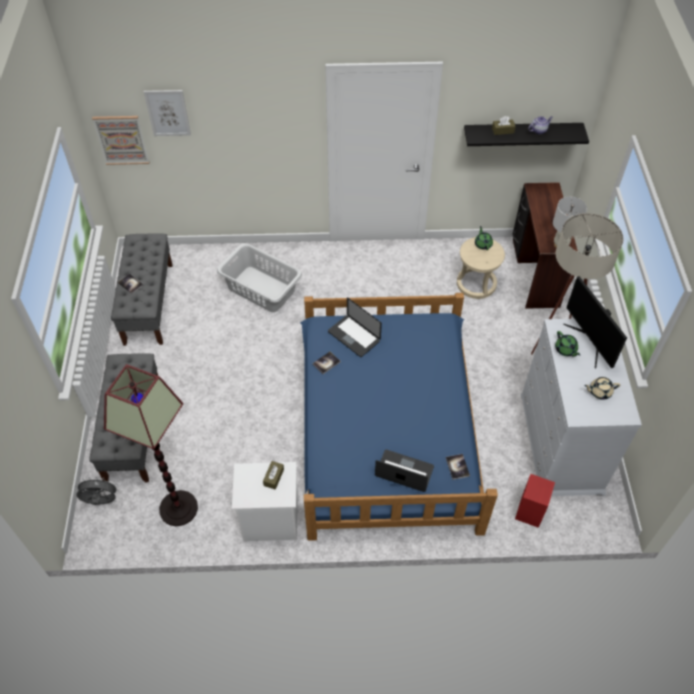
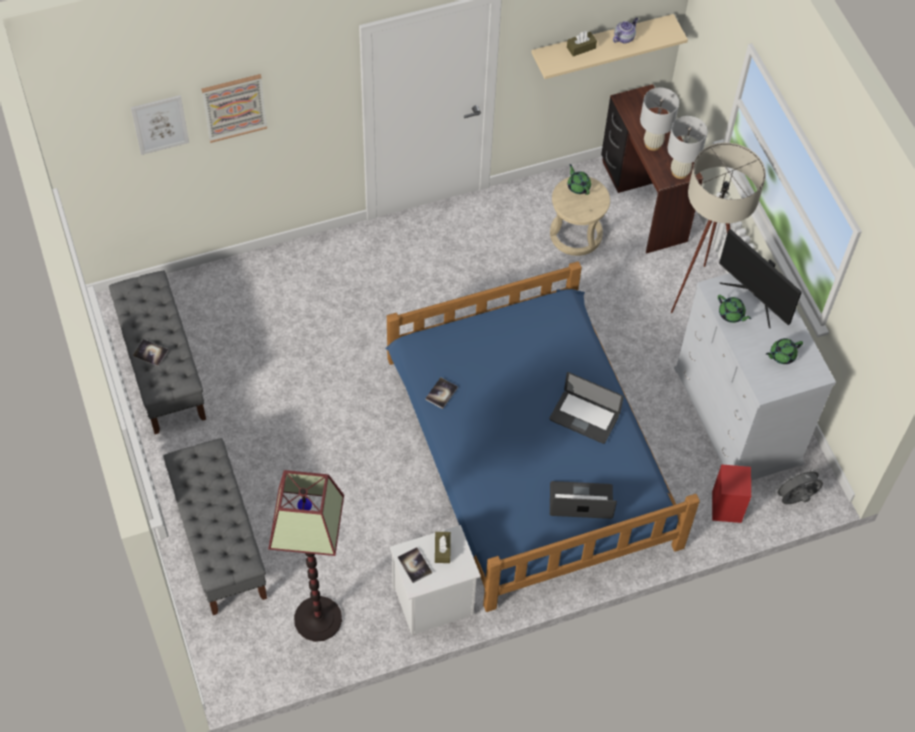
camera: 20 degrees left, 5 degrees up
(101, 502) = (219, 638): grey fan -> grey fan (795, 499)
(121, 139) = (97, 169): picture -> picture (234, 107)
(261, 289) = (303, 310): grey laundry basket -> none
(354, 336) = (462, 350): laptop -> laptop (584, 418)
(457, 467) = (638, 479): book -> book (414, 565)
(521, 134) = (601, 43): black shelf -> beige shelf
(545, 221) = (652, 144): none -> white table lamp
(599, 392) = (782, 355): beige teapot -> green teapot

